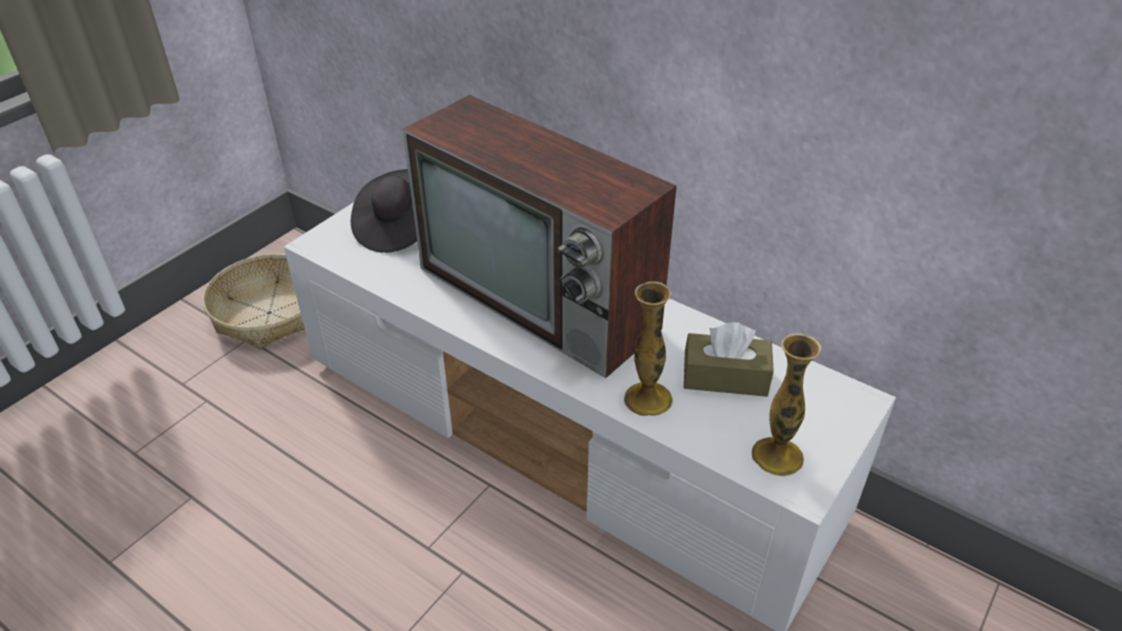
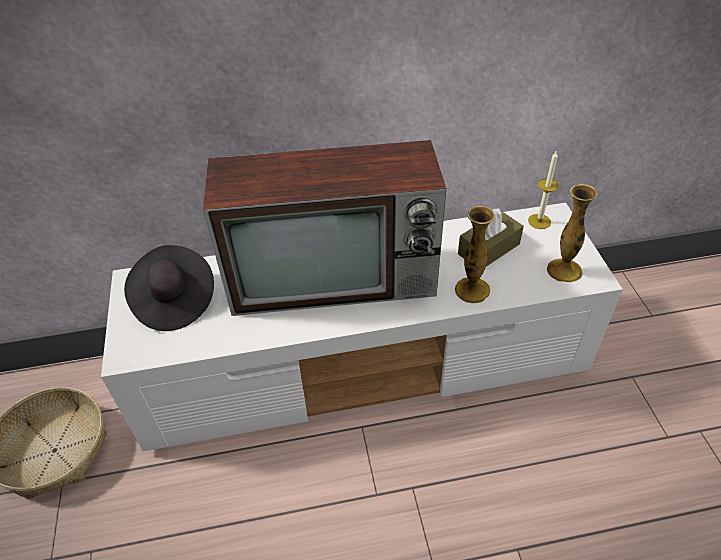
camera: 45 degrees left, 5 degrees up
(828, 392) = (539, 221): none -> candle

